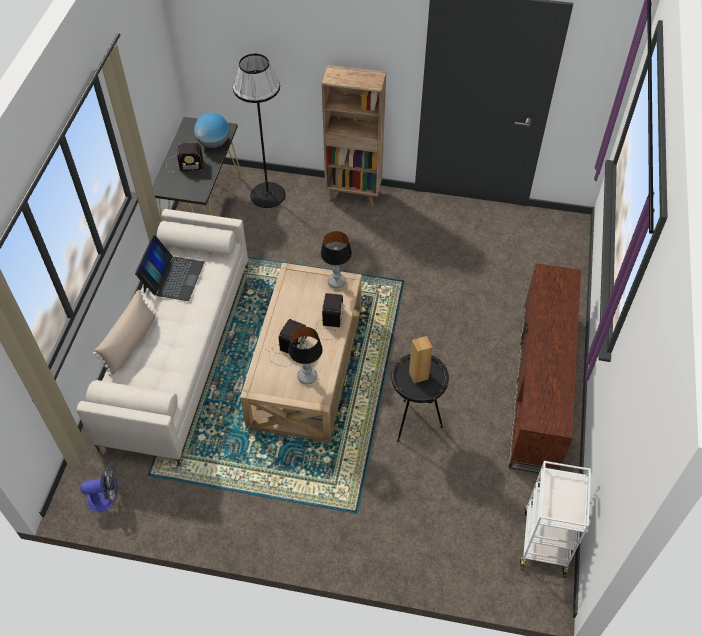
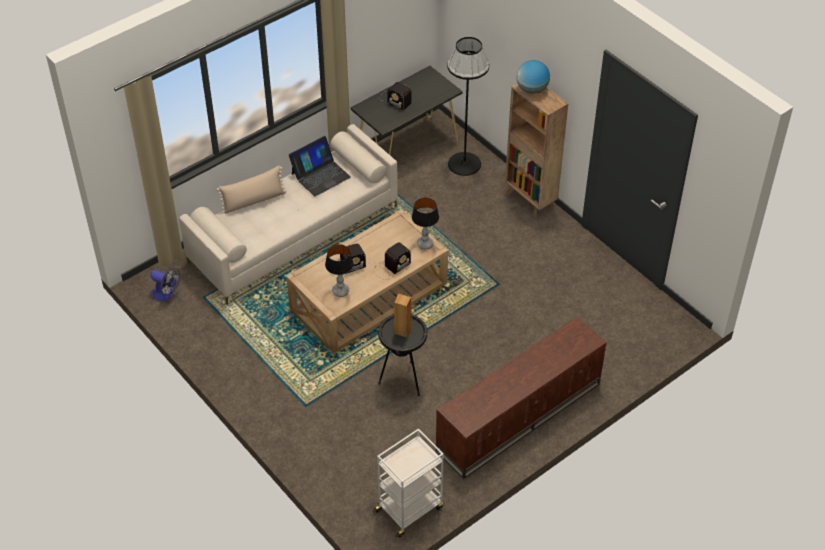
camera: 40 degrees right, 5 degrees down
(214, 143) = (430, 96): globe -> globe (532, 89)

